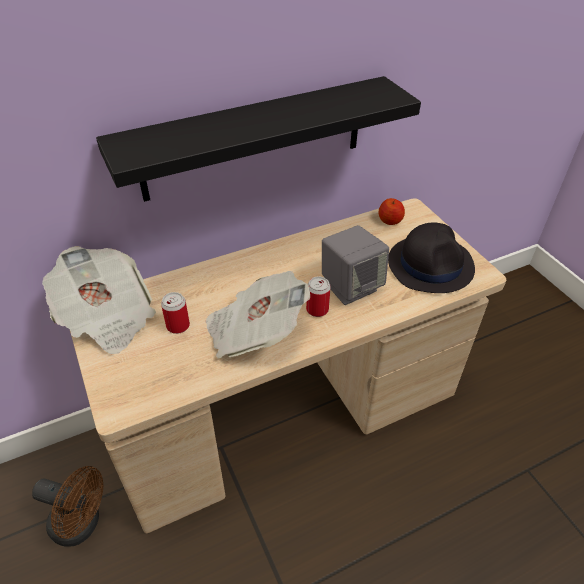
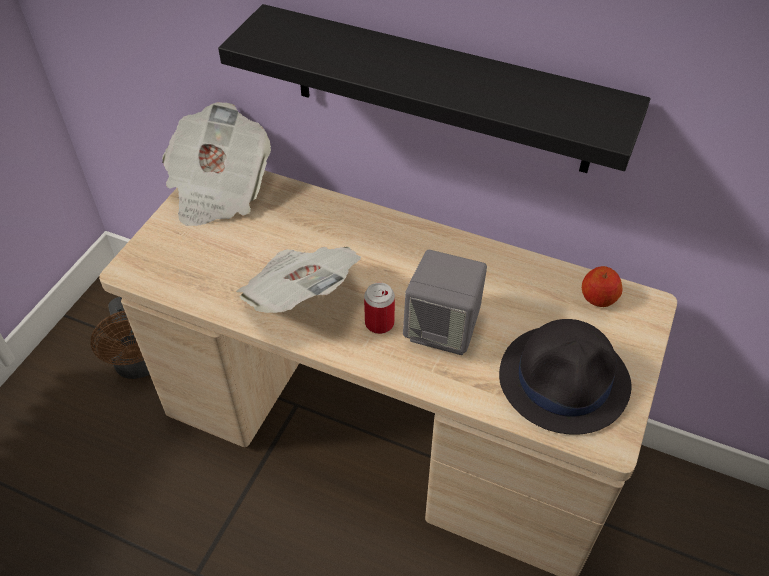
camera: 50 degrees right, 5 degrees up
(178, 326) = (254, 239): can -> none

